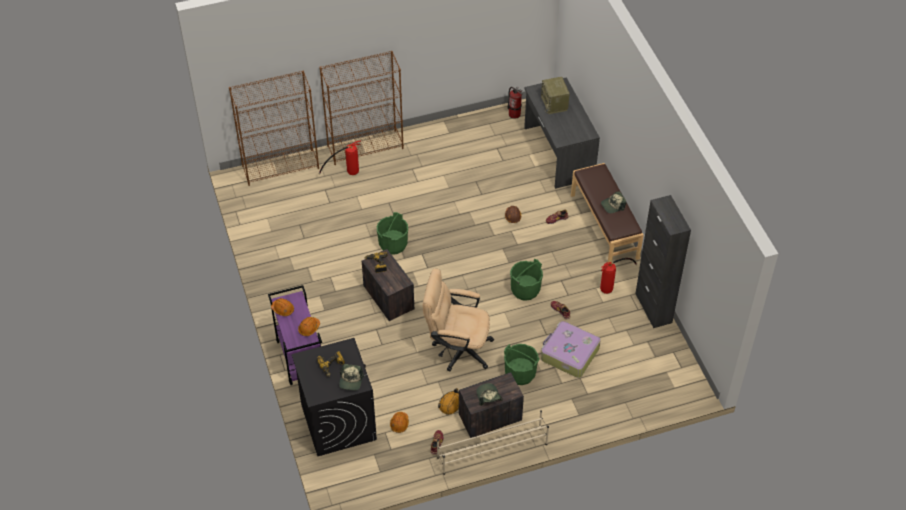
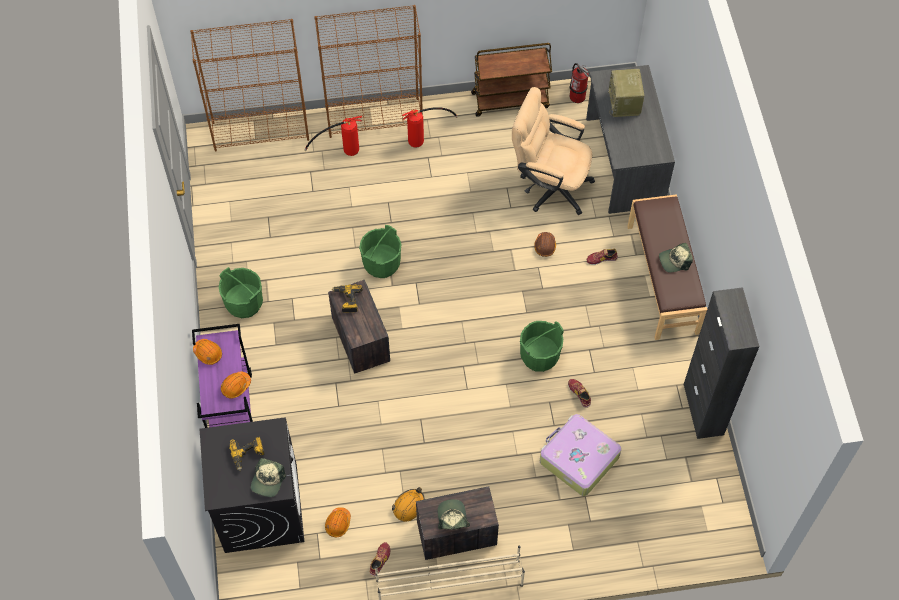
camera: 10 degrees right, 10 degrees up
(457, 348) = (434, 427): beige office chair -> beige office chair (549, 185)
(465, 122) = (510, 100): none -> brown cart
(520, 373) = (508, 477): green bucket -> green bucket (244, 303)
(612, 285) = (655, 368): fire extinguisher -> fire extinguisher (424, 138)

